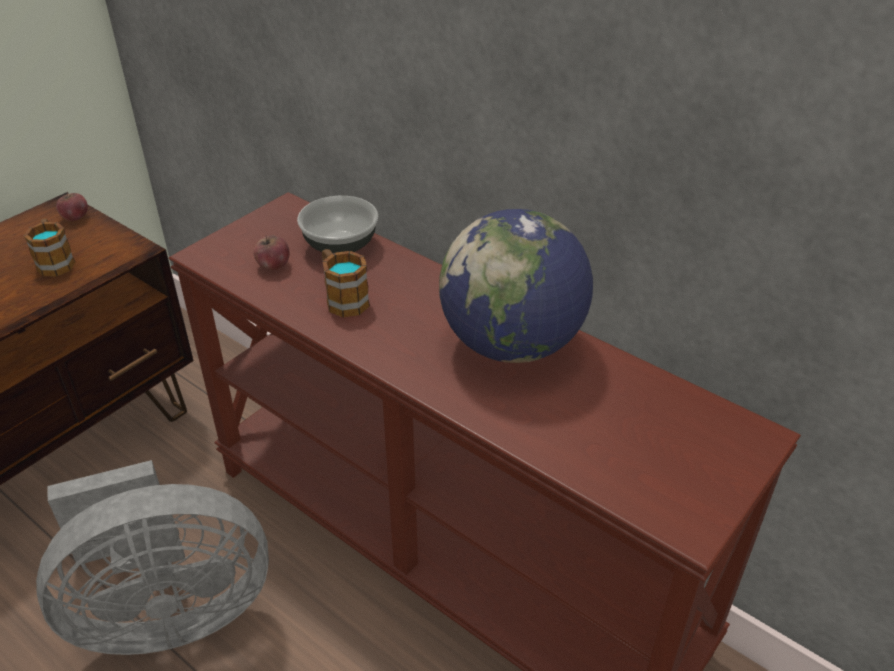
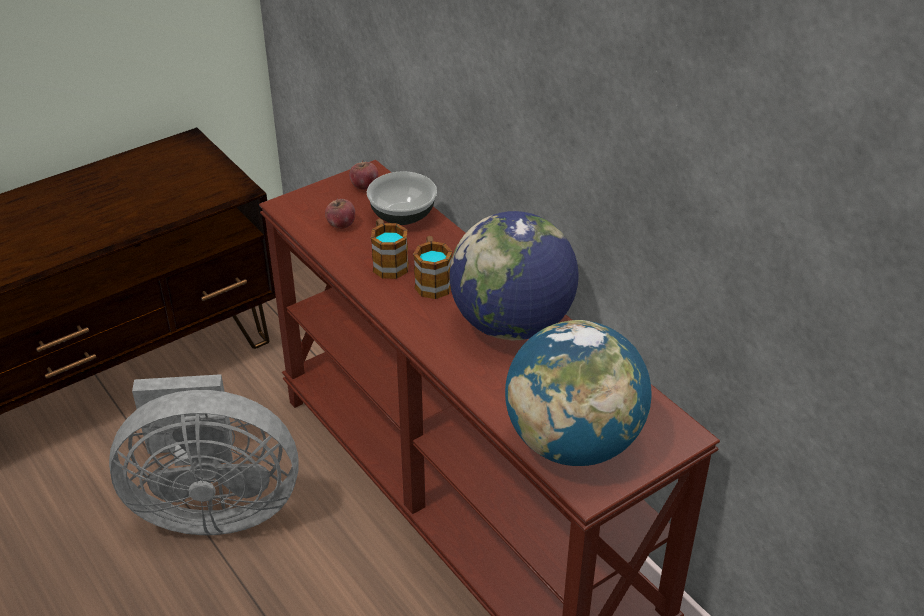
camera: 15 degrees right, 0 degrees up
(55, 261) = (173, 190): mug -> mug (432, 281)
(75, 217) = (199, 152): apple -> apple (364, 186)
(645, 472) = (573, 443): none -> globe

